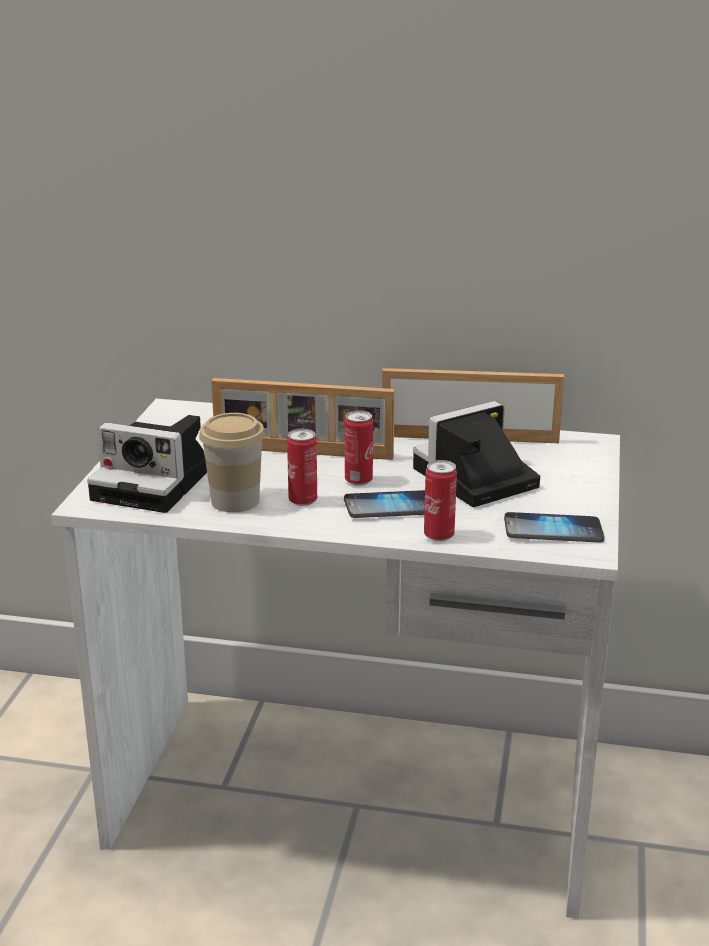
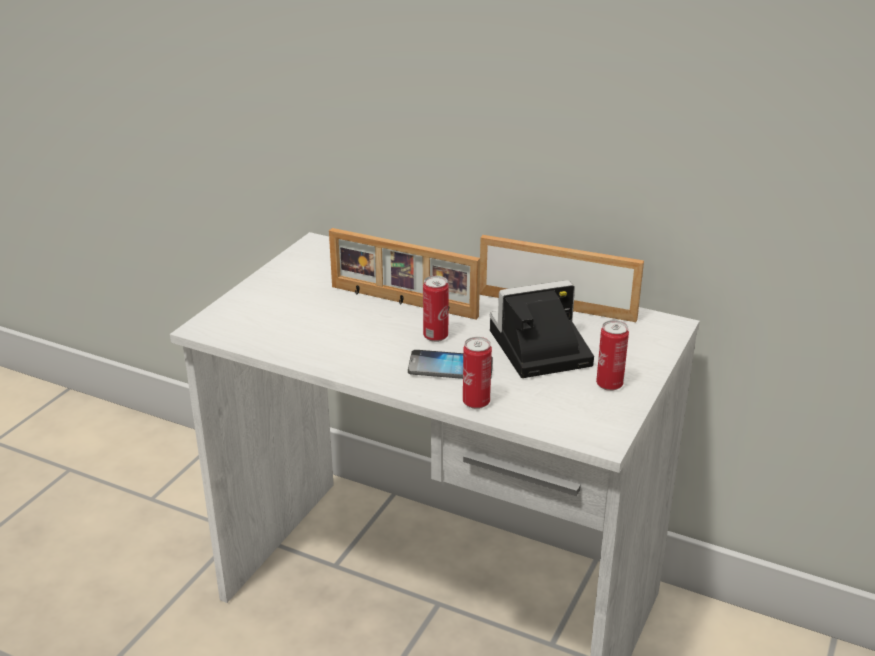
camera: 15 degrees right, 5 degrees up
(157, 484) = (266, 316): camera -> none
(235, 501) = (321, 342): cup -> none
(303, 501) = (377, 350): can -> can (609, 385)
(553, 530) = (581, 413): phone -> none

